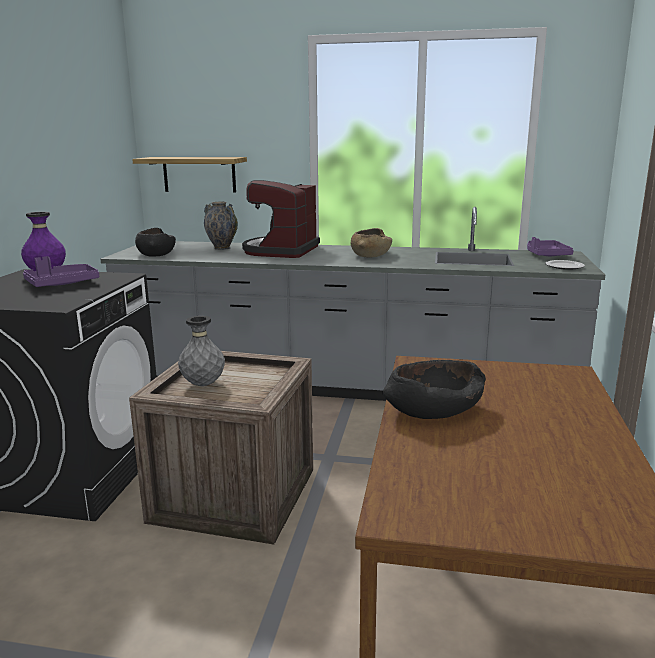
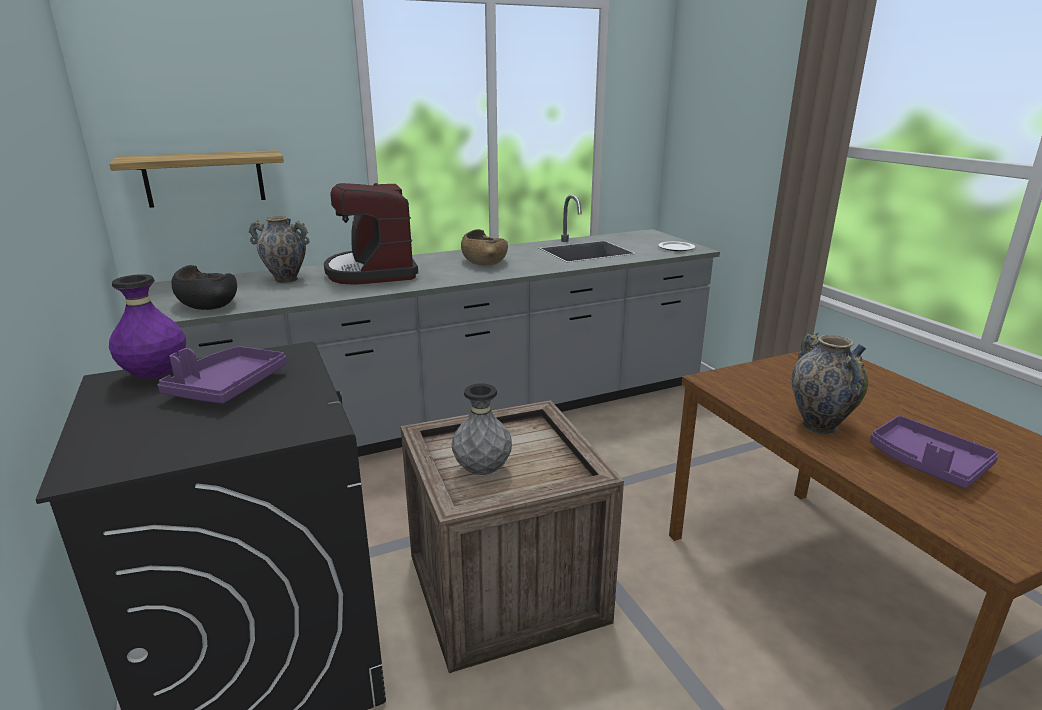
camera: 35 degrees left, 5 degrees up
(434, 409) = (819, 426): black bowl -> vase
(546, 255) = (637, 237): purple tray -> purple tray (926, 463)

